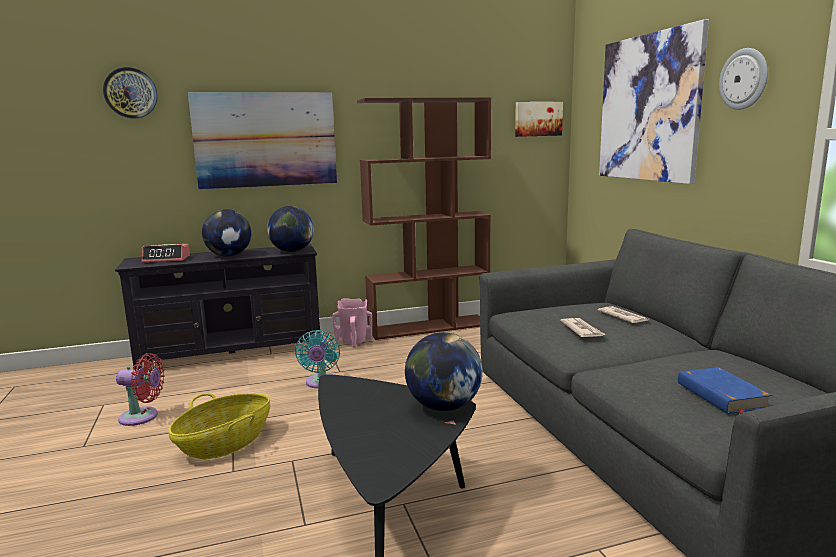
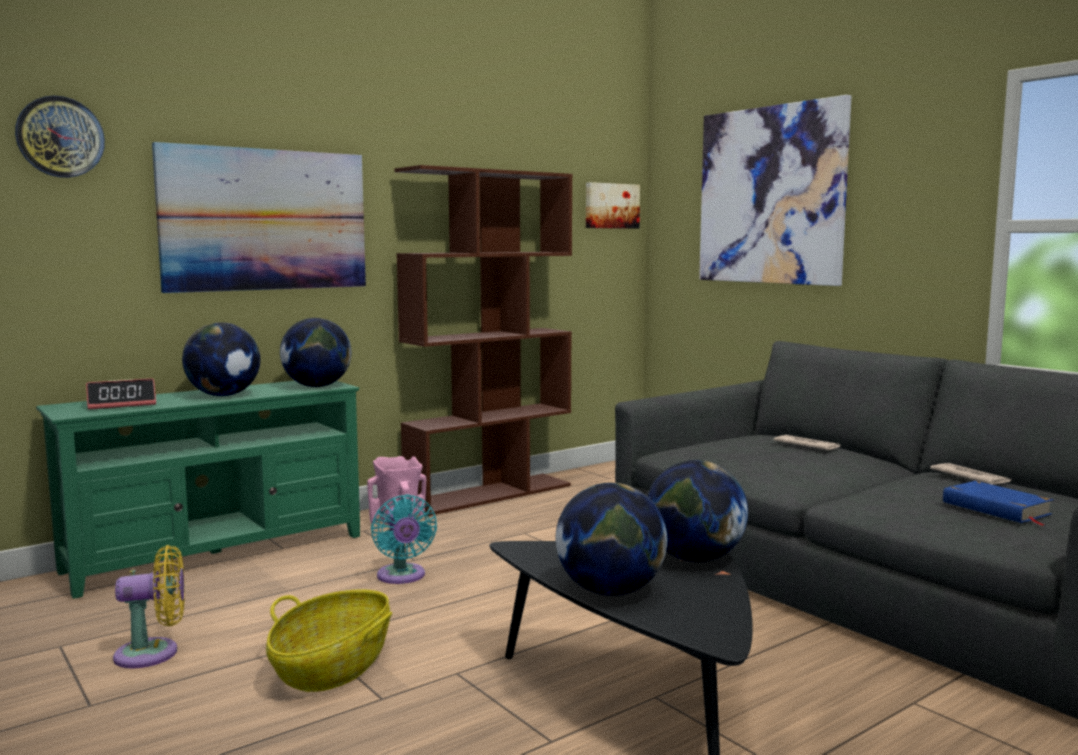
camera: 20 degrees left, 5 degrees down
(142, 417) = (153, 653): red fan -> yellow fan
(232, 354) = (217, 554): black tv stand -> green tv stand
(353, 426) = (610, 591): none -> globe
(582, 330) = (777, 462): newspaper -> newspaper (969, 477)
(744, 79) = (902, 164): wall clock -> none

